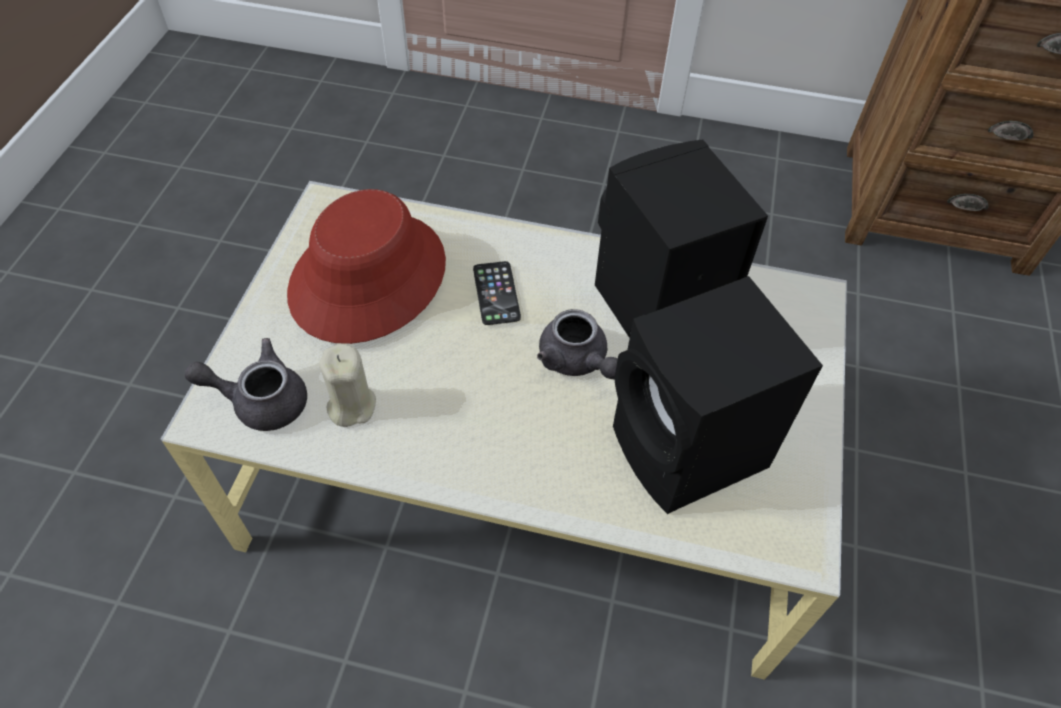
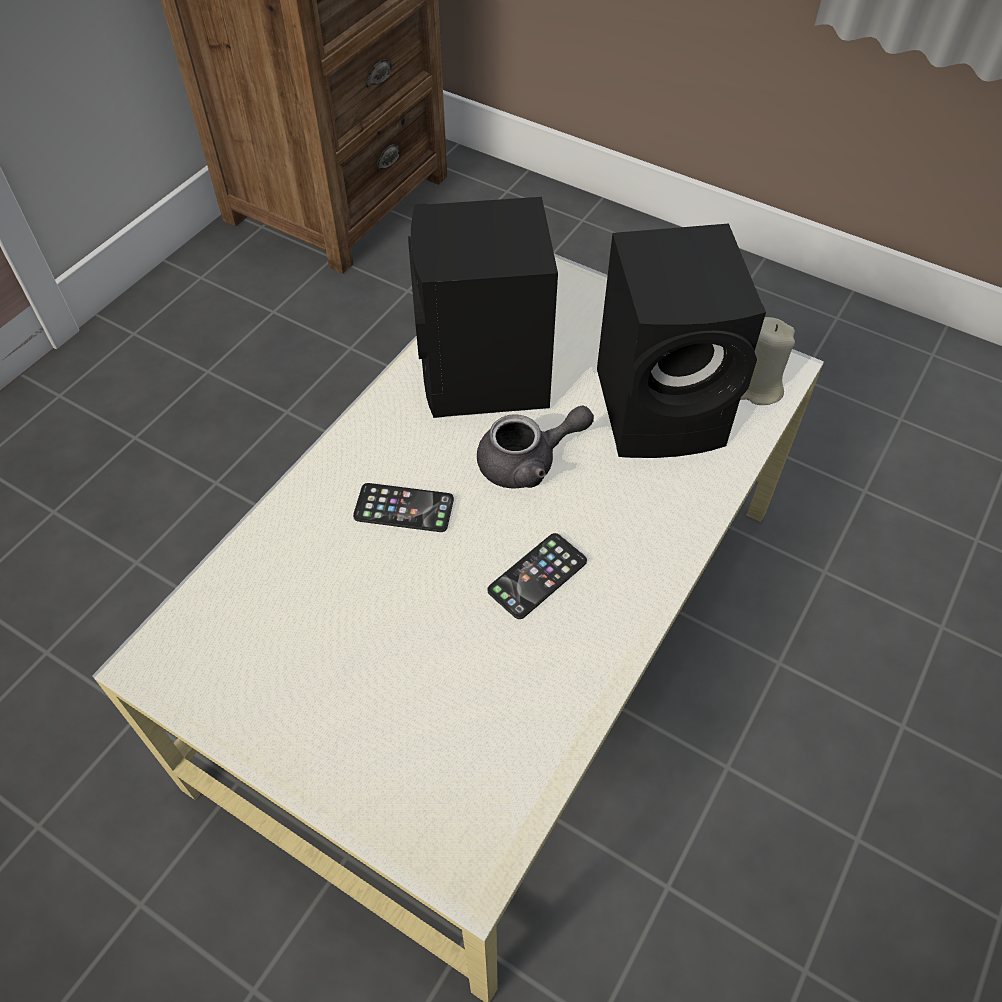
camera: 70 degrees left, 0 degrees up
(261, 400) = (467, 798): grey teapot -> none
(351, 405) = (510, 693): beige candle -> beige candle (756, 388)
(368, 277) = (315, 635): red hat -> none
(463, 396) = (537, 576): none -> phone

